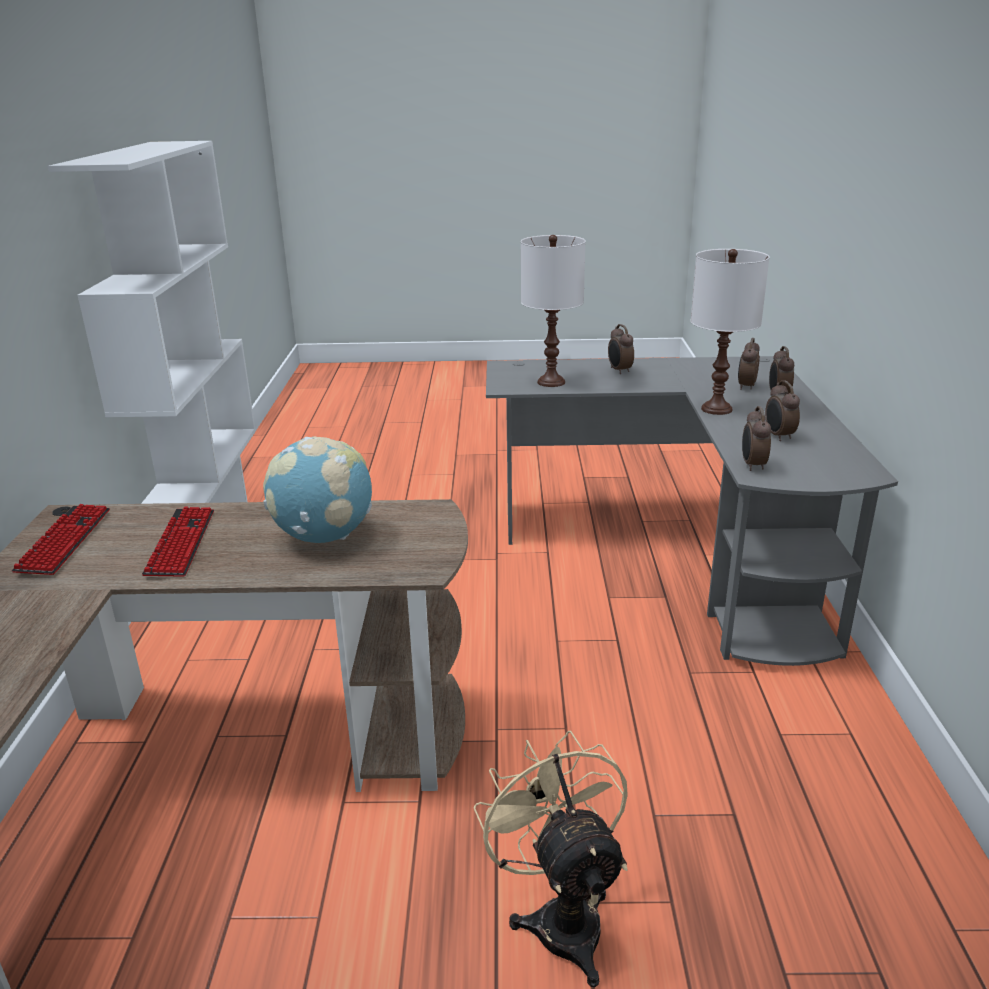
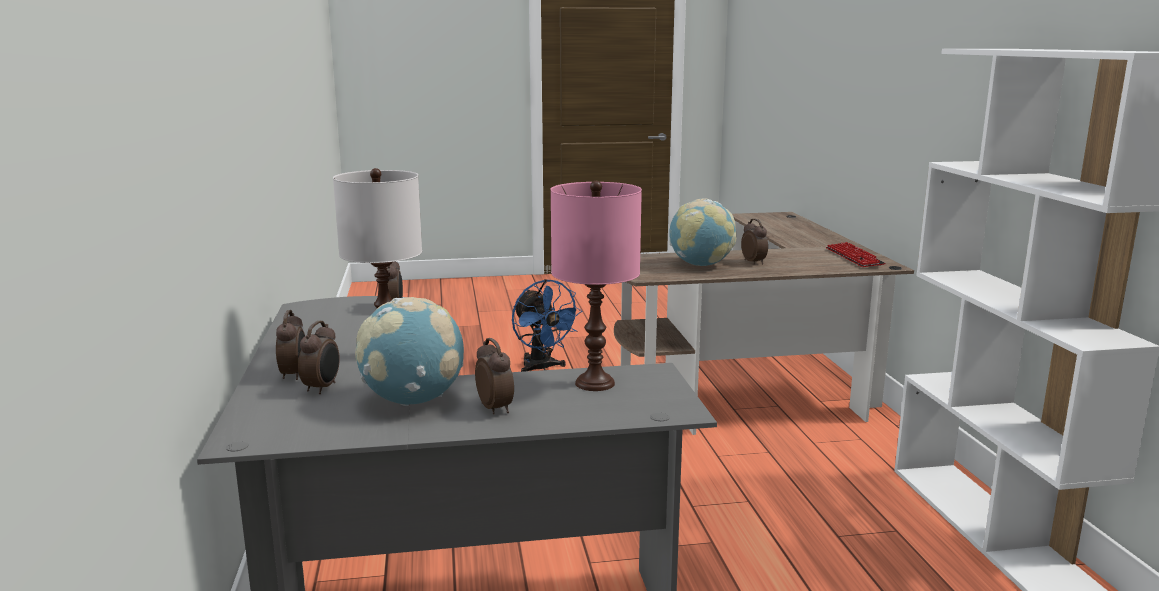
camera: 170 degrees right, 10 degrees down
(181, 543) = (783, 260): keyboard -> none
(551, 382) = (594, 383): white table lamp -> pink table lamp
(561, 917) = (541, 368): beige fan -> blue fan
(675, 377) = (413, 400): none -> globe
(778, 436) = (345, 330): alarm clock -> alarm clock (754, 262)

